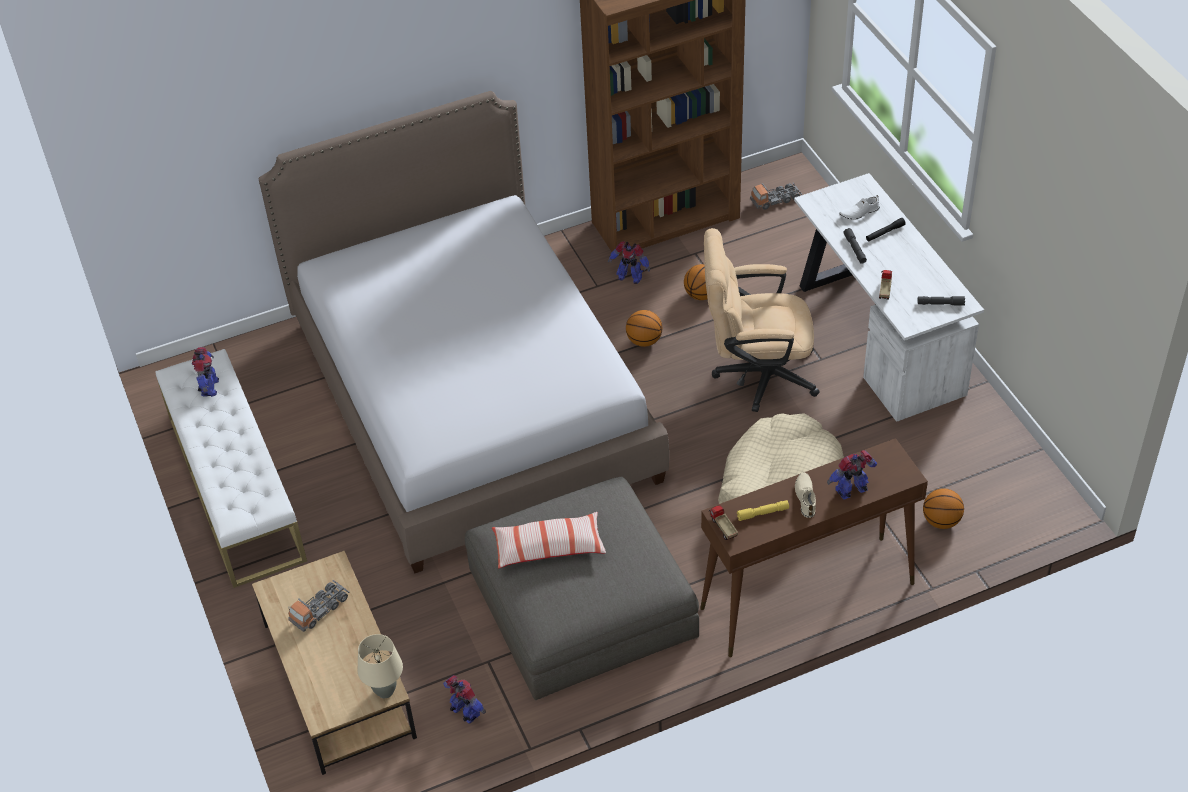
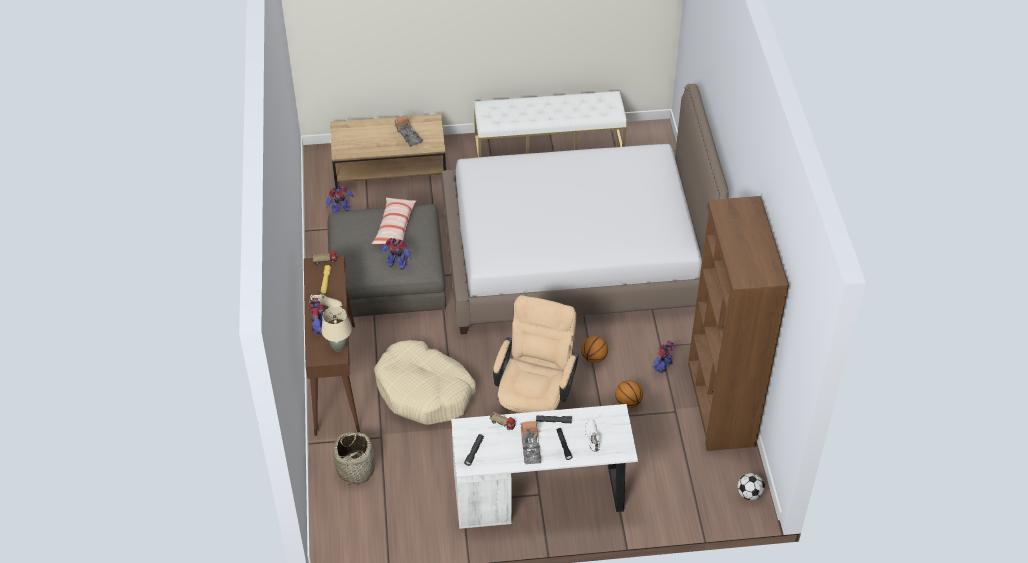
camera: 105 degrees right, 0 degrees up
(209, 388) = (593, 108): toy robot -> toy robot (397, 264)
(385, 691) = (341, 151): beige table lamp -> beige table lamp (339, 347)
(775, 200) = (721, 481): toy truck -> toy truck (530, 447)
(781, 176) = (749, 494): none -> football
(941, 521) = (356, 469): basketball -> basket

